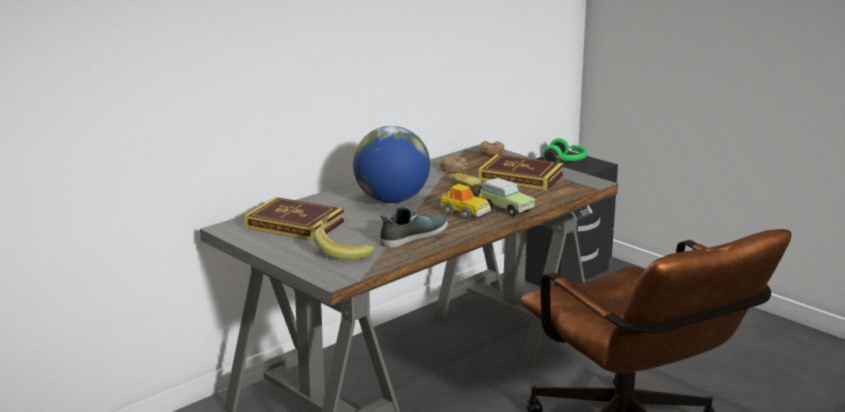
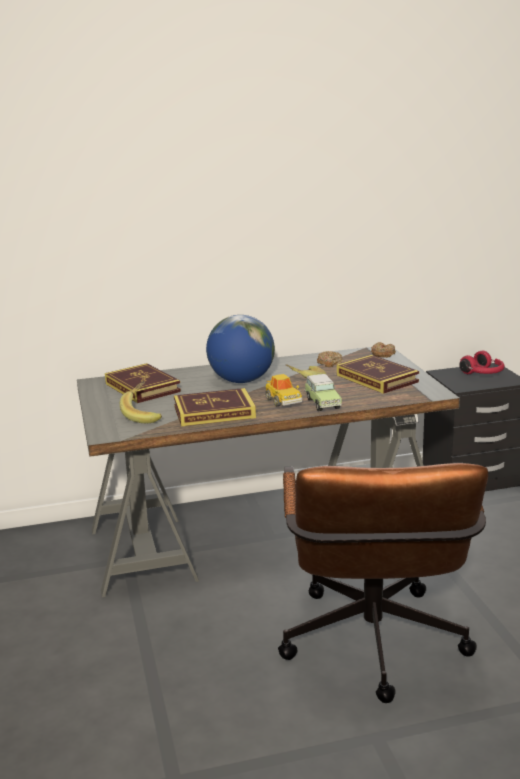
camera: 30 degrees right, 0 degrees up
(413, 235) = (214, 412): shoe -> book
(566, 161) = (483, 373): green headphones -> red headphones

